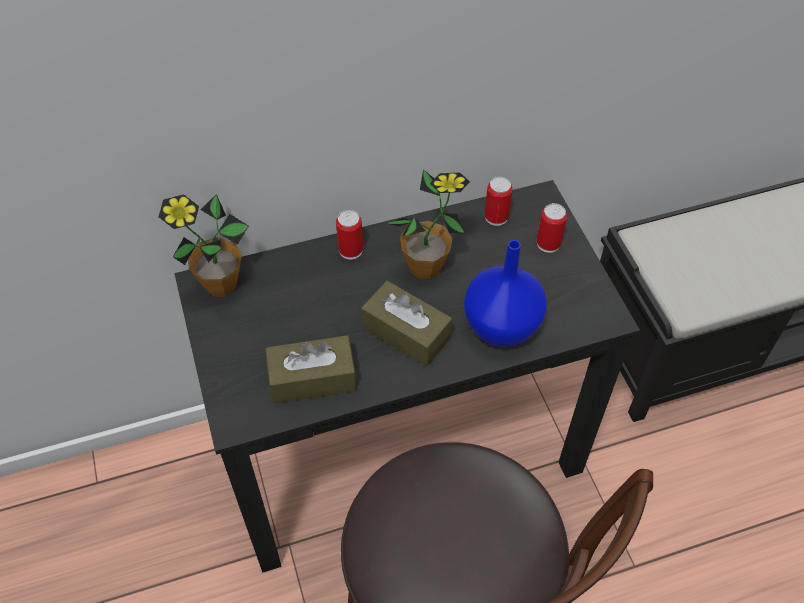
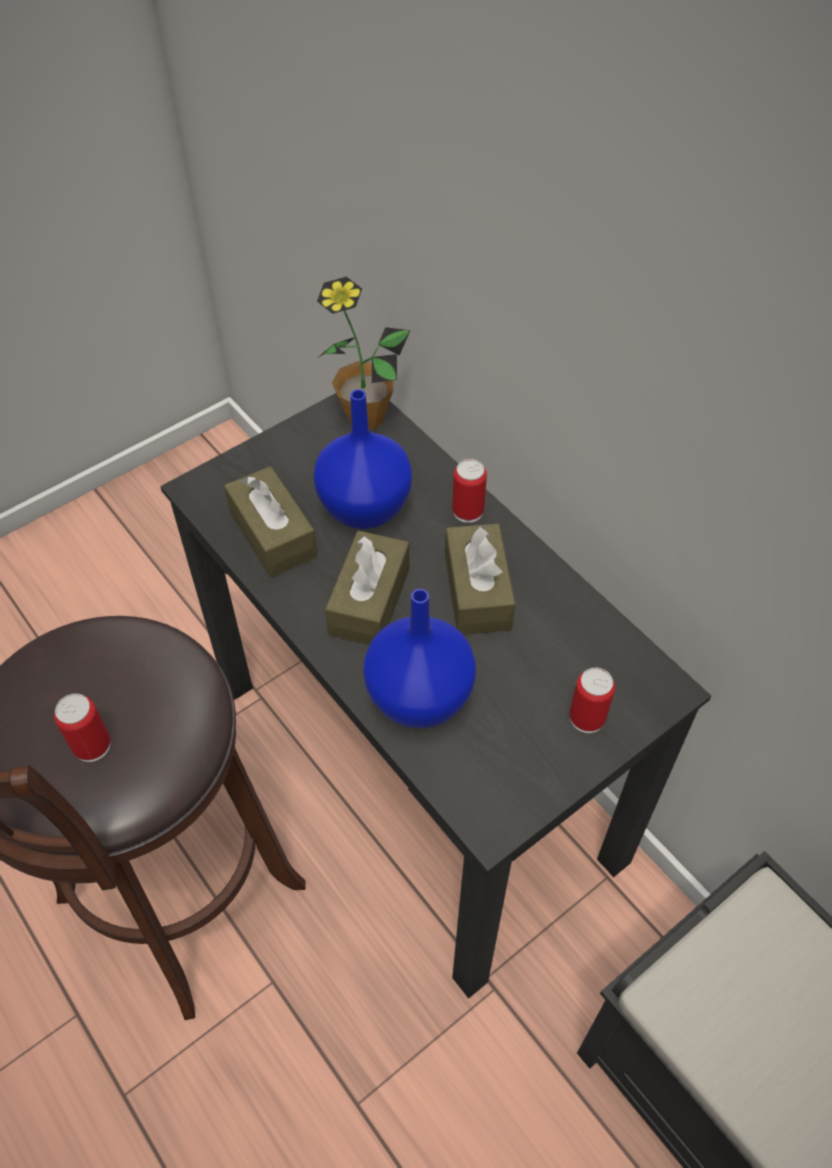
camera: 70 degrees right, 0 degrees up
(315, 310) = (366, 507): none -> blue vase
(425, 267) = (477, 591): potted plant -> brown tissue box
(496, 217) = (601, 644): can -> can (92, 745)

